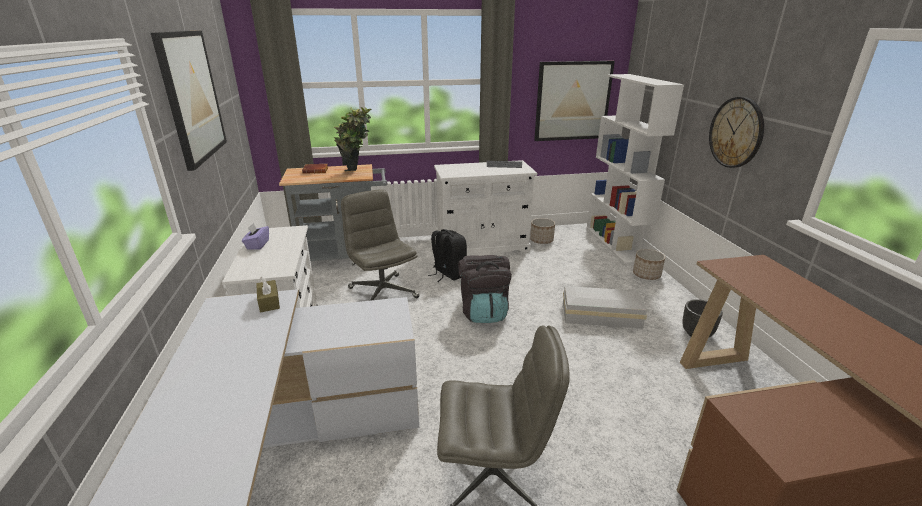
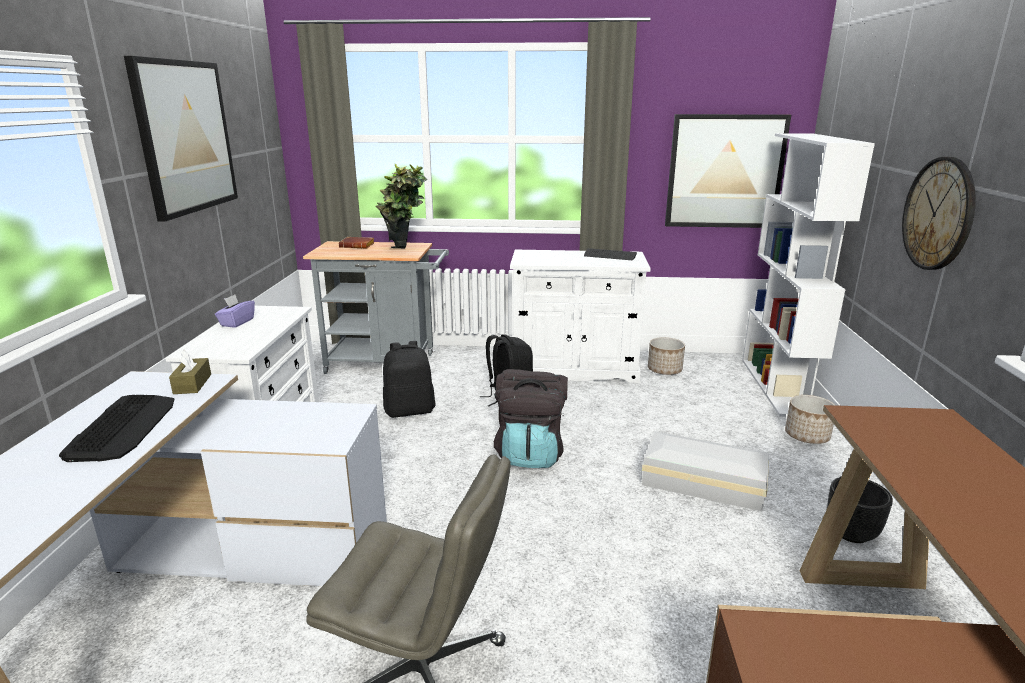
camera: 15 degrees right, 5 degrees down
(243, 345) = (123, 427): none -> keyboard
(382, 292) = (410, 410): grey office chair -> black backpack

